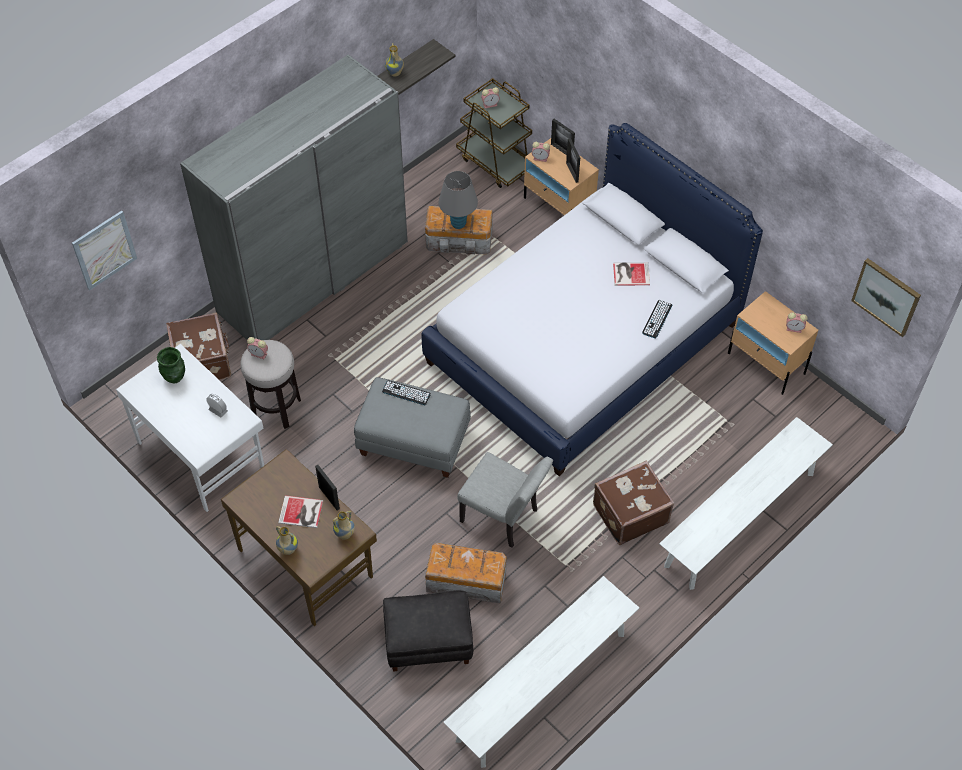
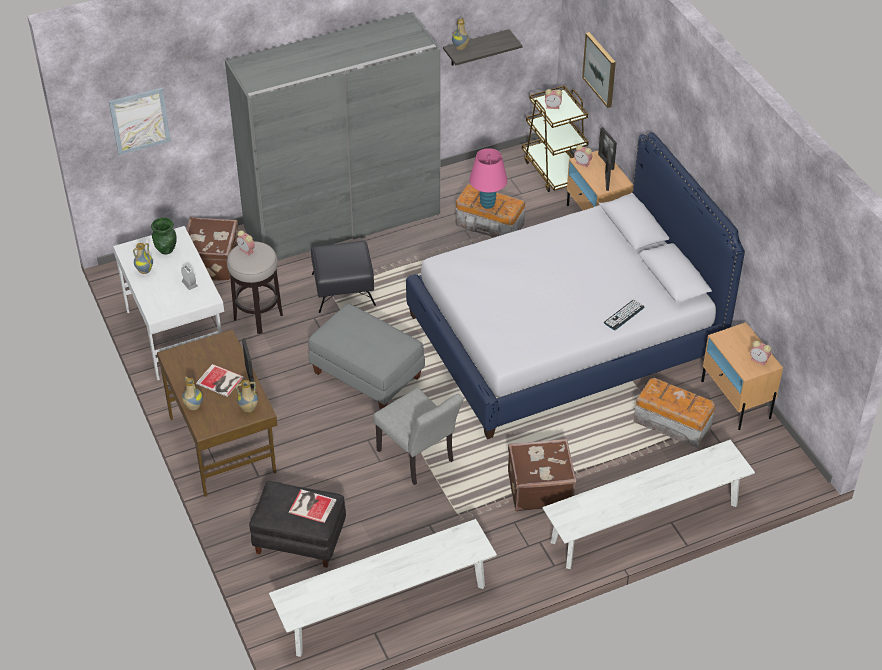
camera: 20 degrees right, 10 degrees down
(163, 408) = (144, 270): none -> vase
(349, 353) = (344, 289): none -> black ottoman
(406, 393) = (367, 321): keyboard -> none
(458, 224) = (487, 204): grey table lamp -> pink table lamp
(465, 581) = (358, 499): storage box -> storage box (672, 423)
(630, 273) = (617, 272): book -> book (311, 505)
(886, 296) = (834, 329): picture -> picture (600, 69)

